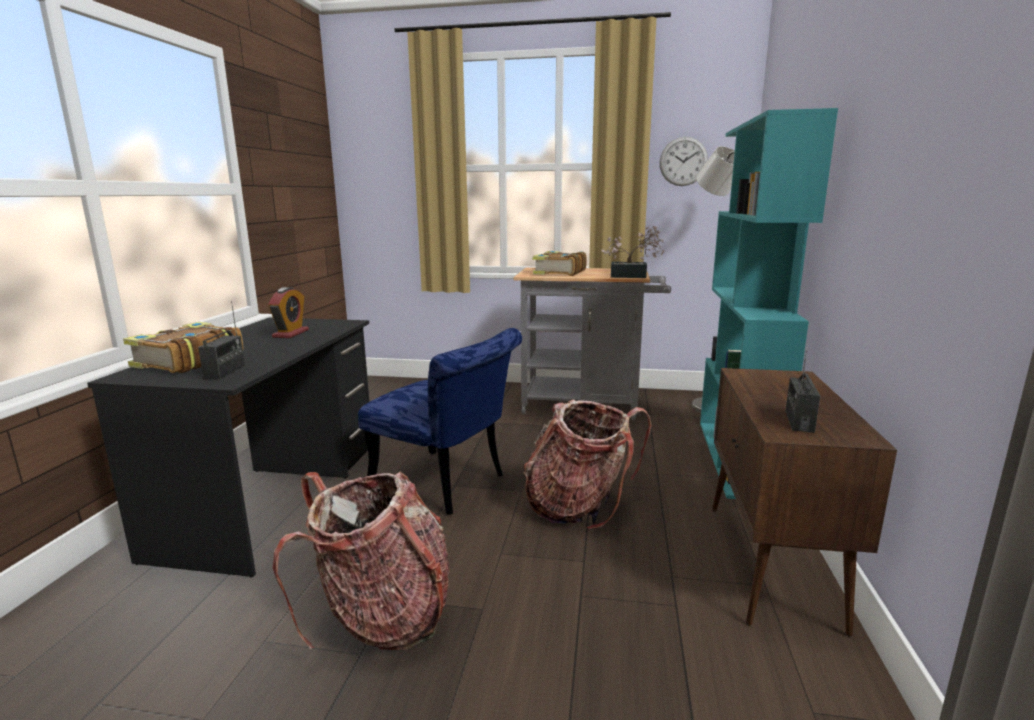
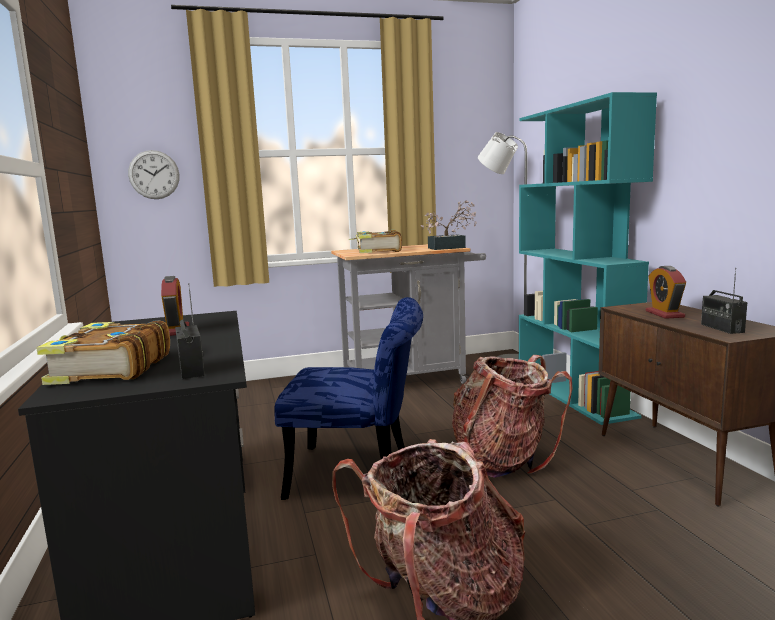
camera: 25 degrees left, 5 degrees down
(683, 161) = (458, 146): wall clock -> wall clock (154, 174)
(772, 390) = (664, 314): none -> alarm clock

